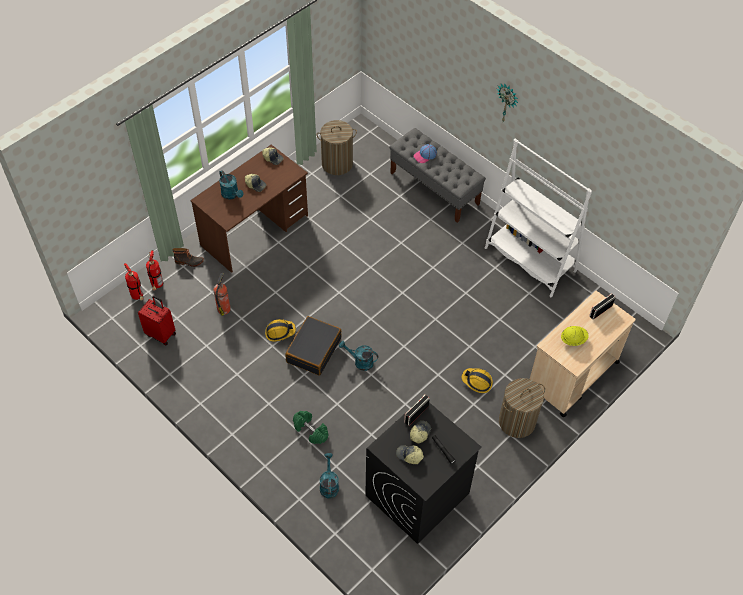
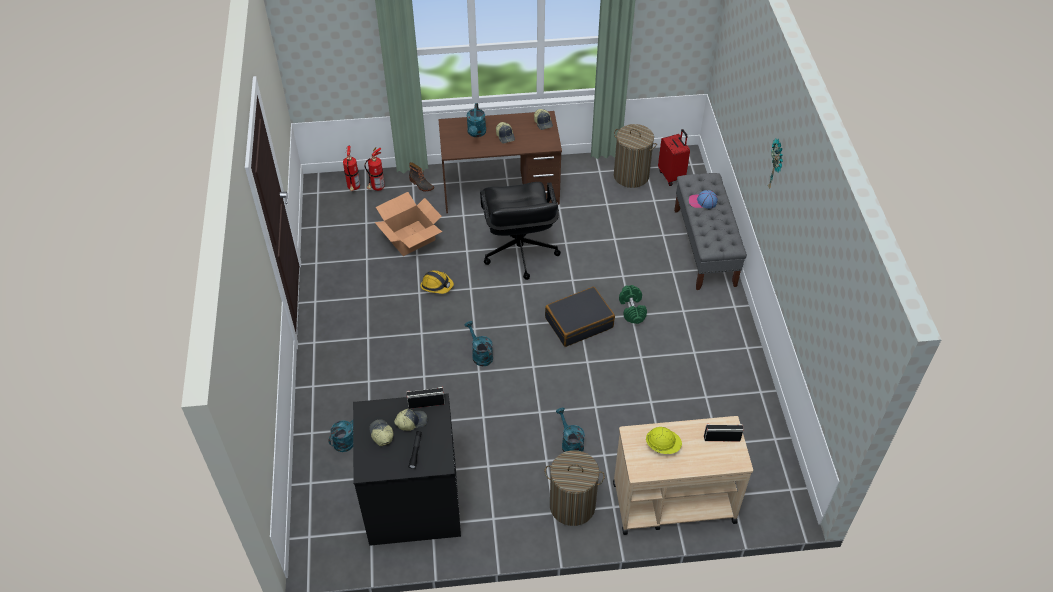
camera: 40 degrees right, 5 degrees down
(161, 334) = (341, 228): red suitcase -> red suitcase (672, 176)
(224, 308) = (411, 238): fire extinguisher -> cardboard box
(310, 431) = (378, 383): green dumbbell -> green dumbbell (632, 309)
(313, 350) = (450, 318): black suitcase -> black suitcase (579, 322)
(314, 269) = (519, 252): none -> black office chair
(477, 382) = (570, 443): hard hat -> turquoise watering can
(530, 260) = (738, 367): white bookcase -> none

